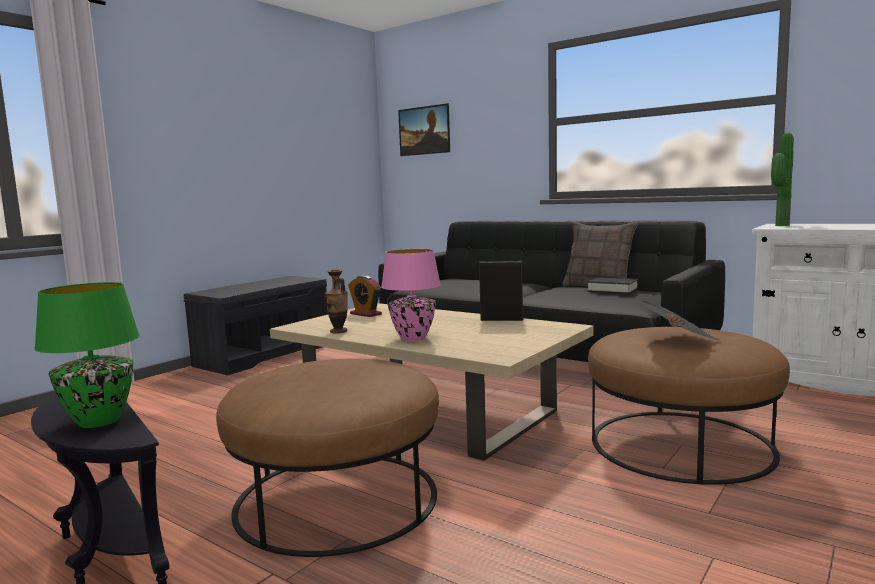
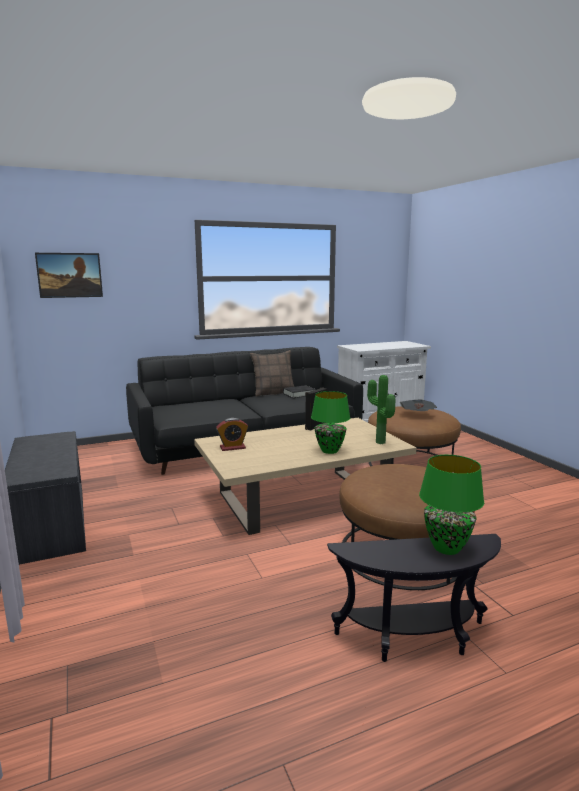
camera: 60 degrees left, 5 degrees up
(338, 331) = (277, 463): vase -> none
(413, 338) = (329, 451): pink table lamp -> green table lamp
(779, 225) = (353, 347): potted plant -> potted plant (379, 442)

